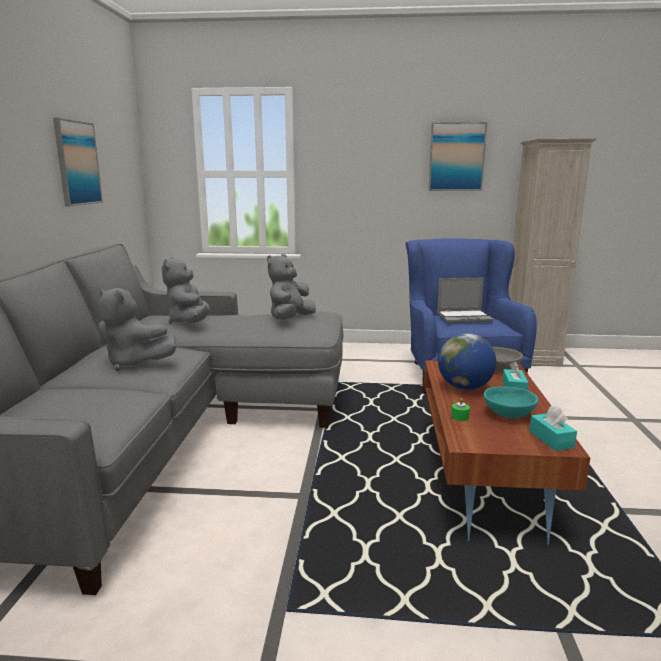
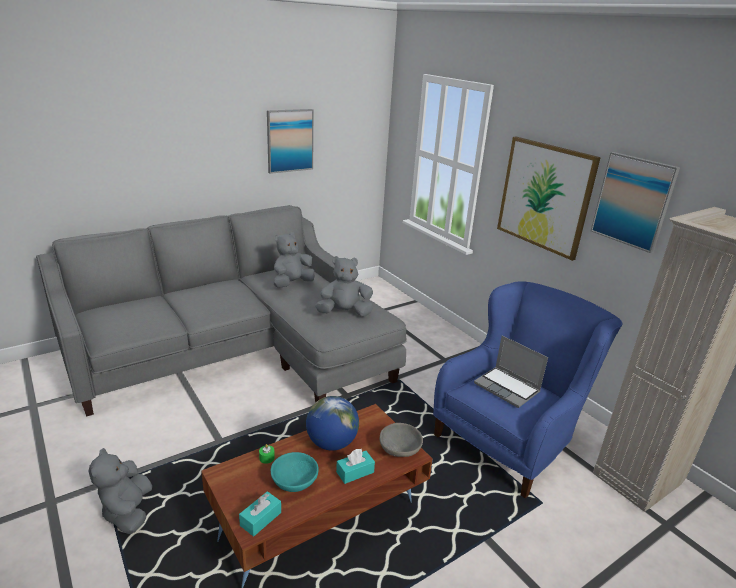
camera: 50 degrees right, 10 degrees up
(134, 363) = (208, 301): grey plush toy -> grey plush toy (128, 511)
(375, 176) = (544, 196): none -> picture

